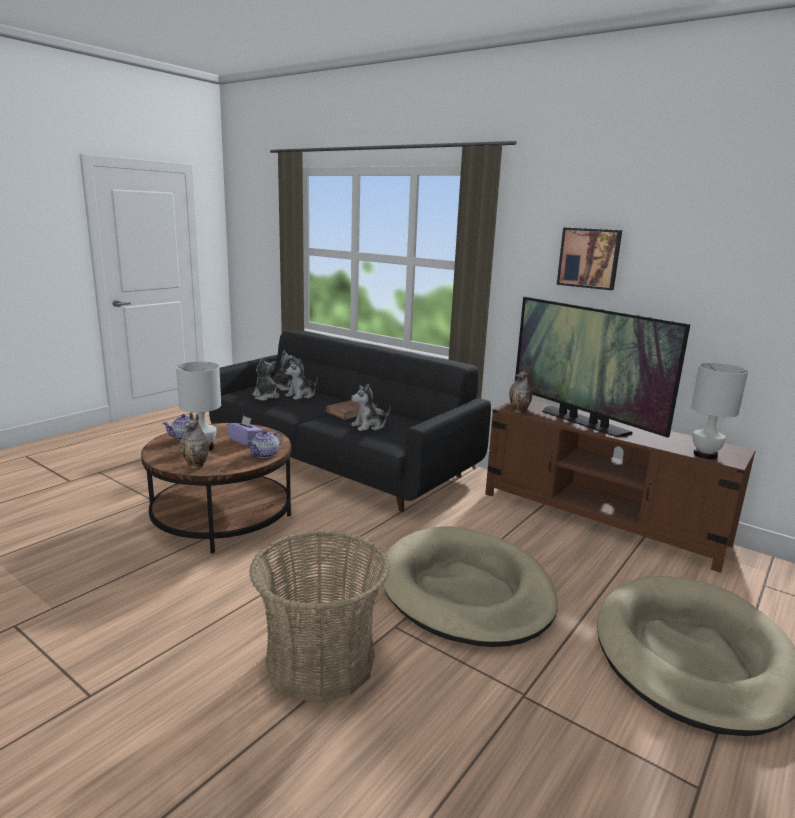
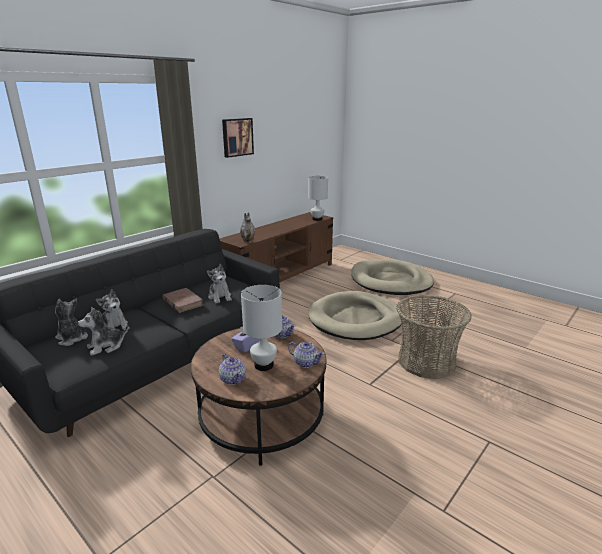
camera: 85 degrees left, 5 degrees up
(197, 466) = (305, 362): vase -> teapot
(583, 422) = (269, 231): television -> none

